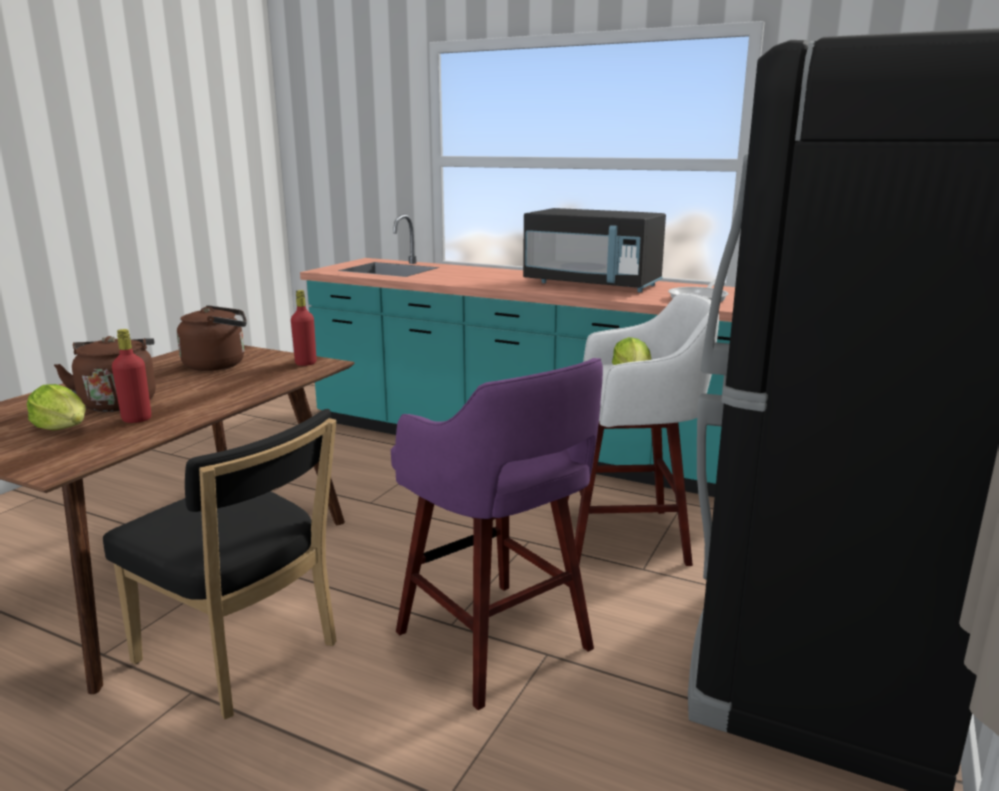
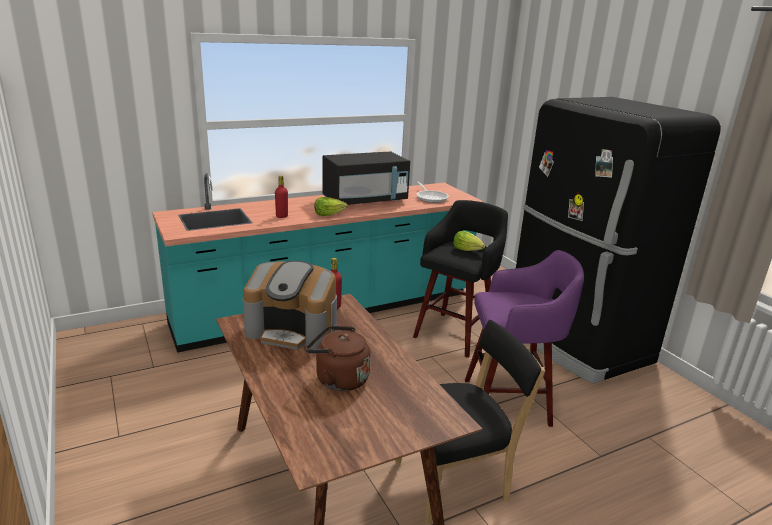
camera: 55 degrees left, 5 degrees up
(64, 428) = (375, 407): lettuce -> lettuce (329, 214)
(137, 419) = (385, 379): red bottle -> red bottle (282, 216)
(219, 364) = (293, 330): brown kettle -> coffee machine
(626, 538) = (455, 333): white stool -> black stool

